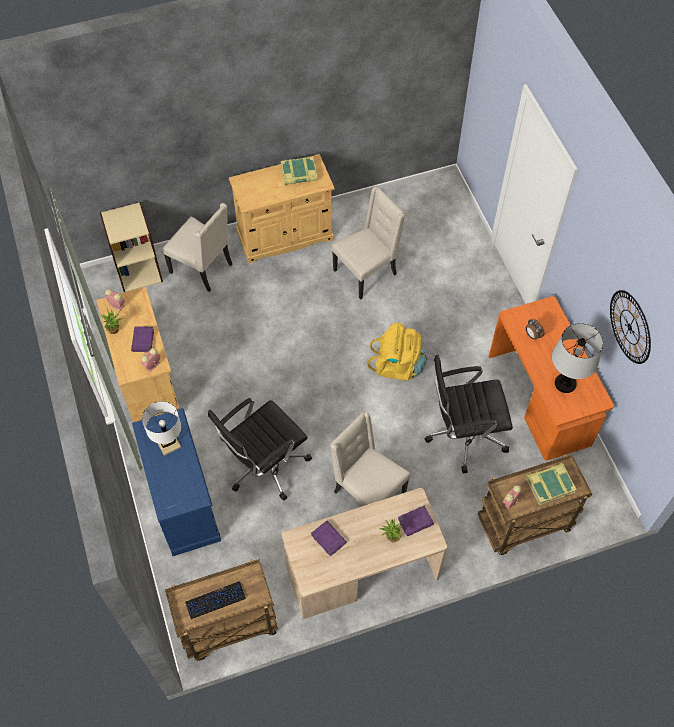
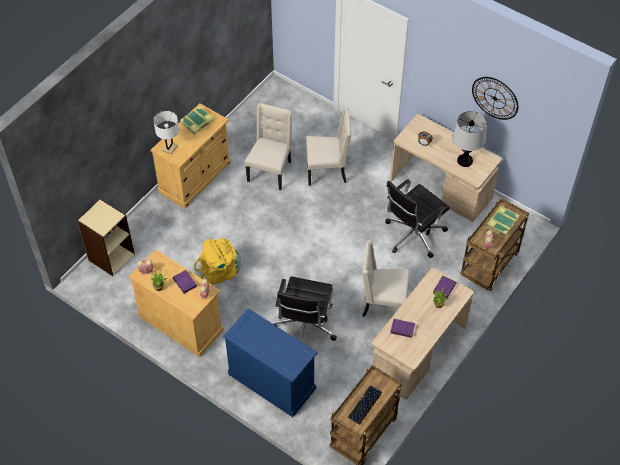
camera: 35 degrees left, 5 degrees down
(169, 445) = (260, 334): white table lamp -> white table lamp (170, 148)
(203, 268) = (156, 229): beige chair -> beige chair (327, 171)
(397, 366) = (339, 218): yellow backpack -> yellow backpack (220, 272)
(540, 399) = (441, 188): orange desk -> beige desk

